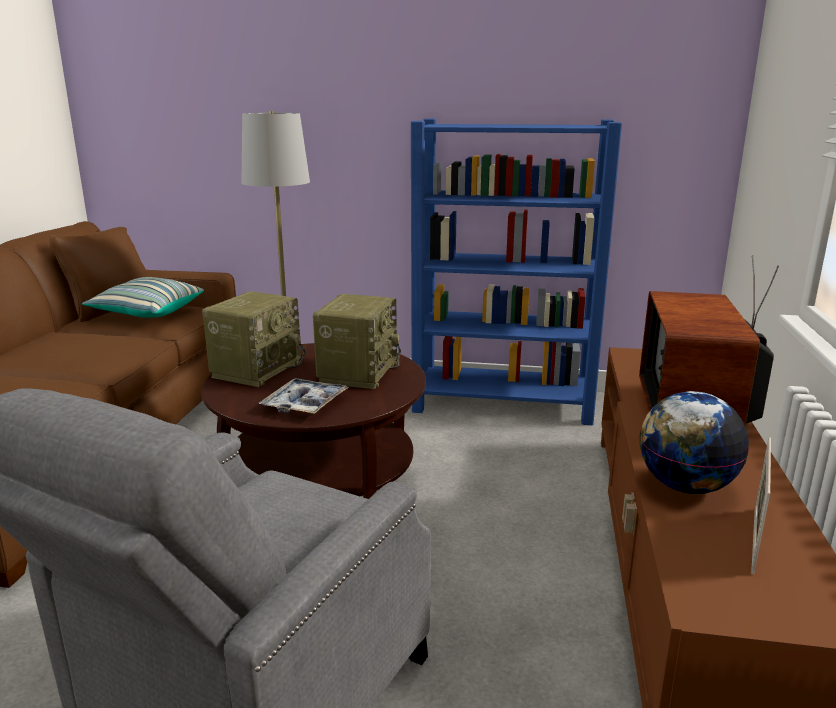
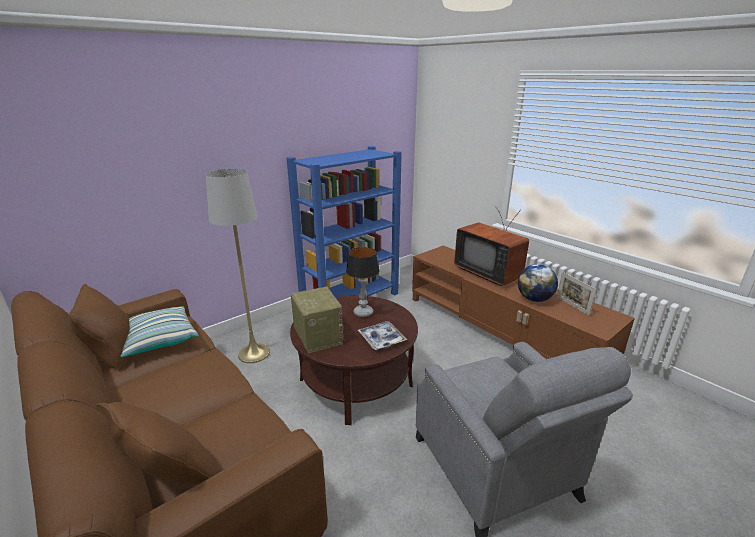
camera: 50 degrees left, 5 degrees up
(358, 372) = (362, 313): radio -> table lamp

